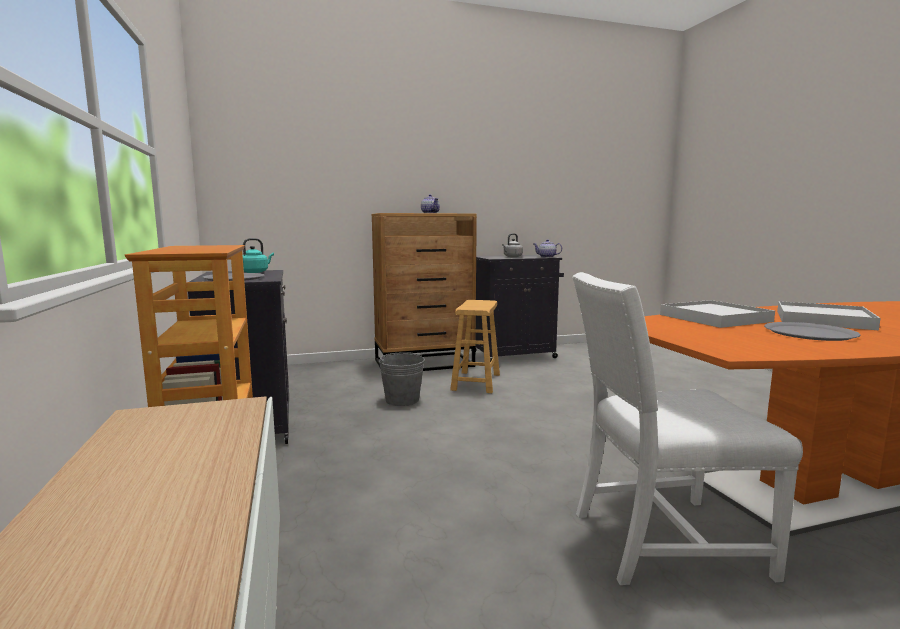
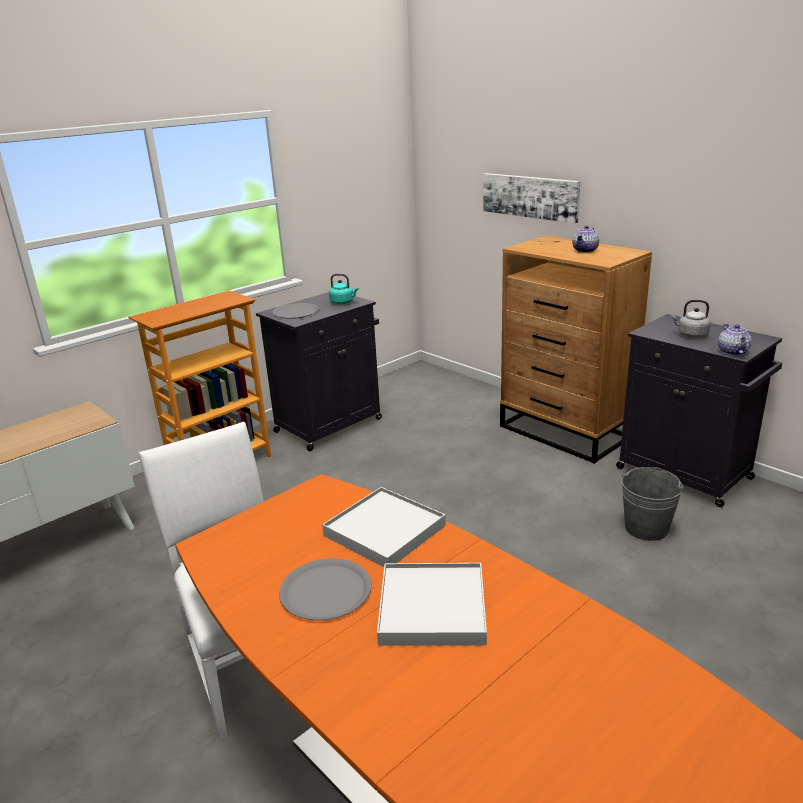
camera: 65 degrees right, 15 degrees up
(347, 185) = (530, 196): none -> picture
(402, 400) = (440, 460): grey bucket -> grey bucket (646, 528)
(476, 382) = (538, 480): brown stool -> none

